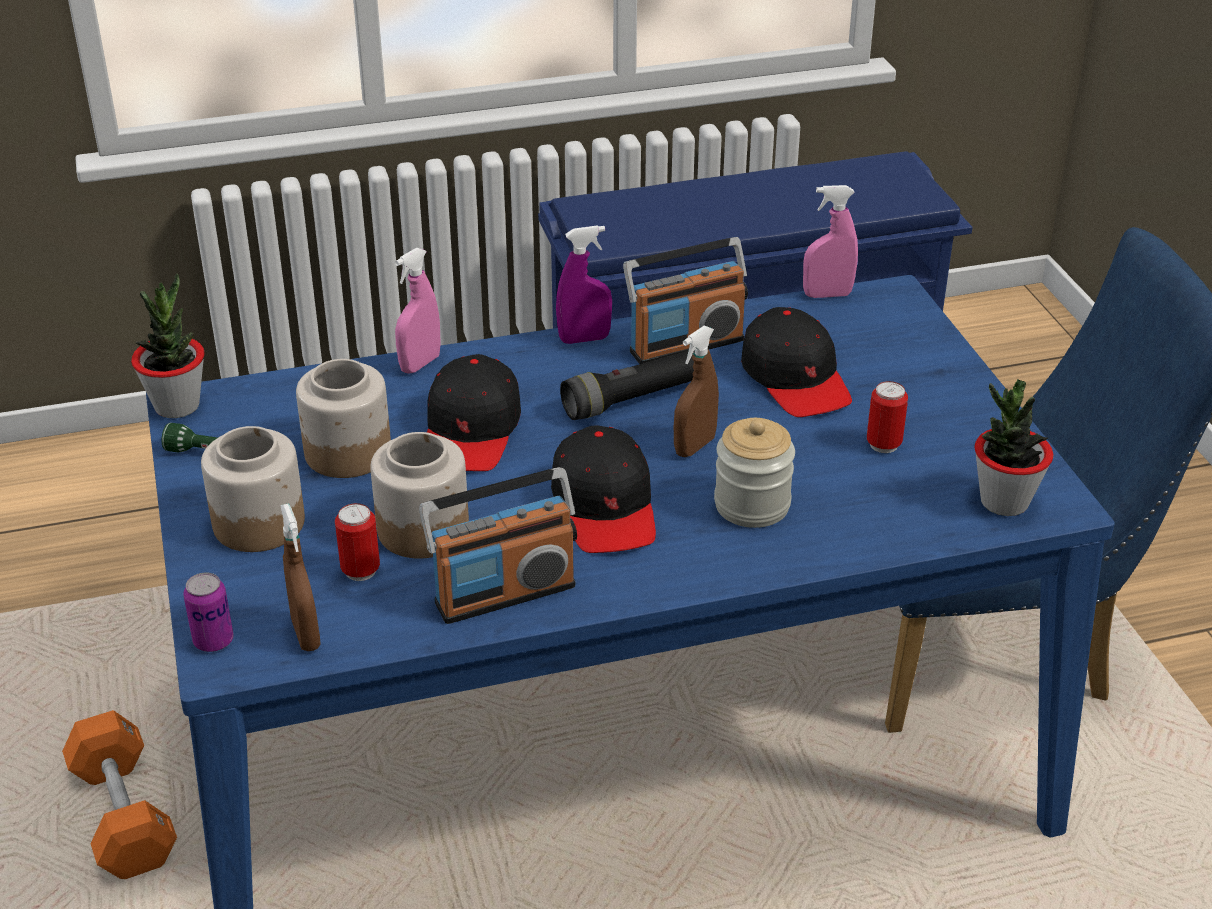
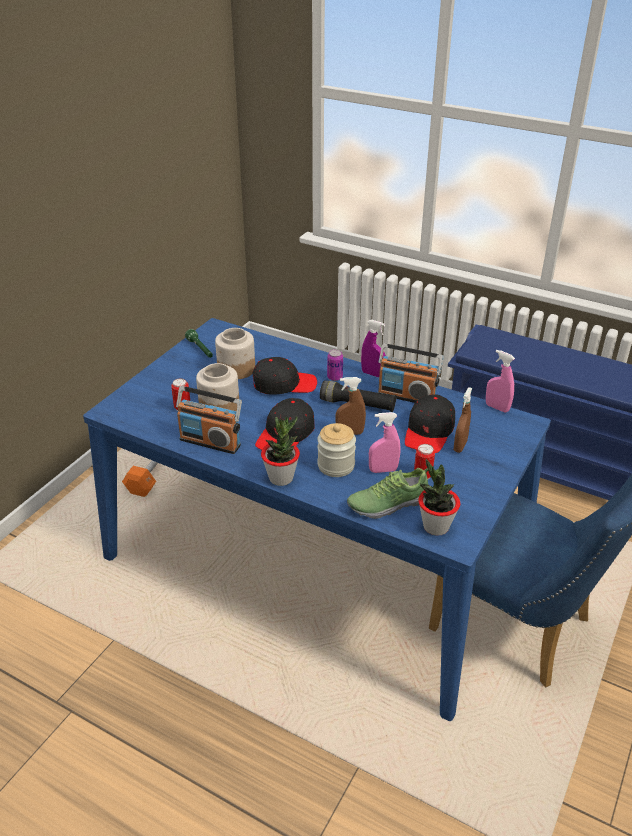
camera: 45 degrees right, 0 degrees up
(177, 405) = (212, 327): potted plant -> potted plant (281, 478)
(213, 641) = (114, 403): can -> can (335, 377)
(259, 522) = (179, 376): jar -> none
(306, 634) = (139, 417): brown spray bottle -> brown spray bottle (460, 446)
(420, 364) = (303, 353): pink spray bottle -> pink spray bottle (383, 470)
(471, 431) = (284, 384): black cap -> black cap turned 150 degrees counterclockwise
(901, 511) = (387, 503): none -> shoe

